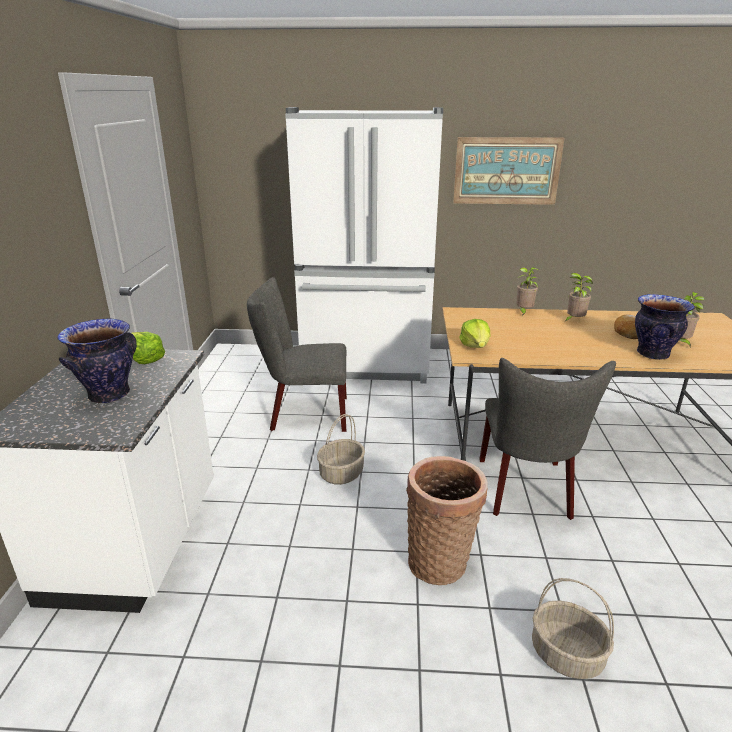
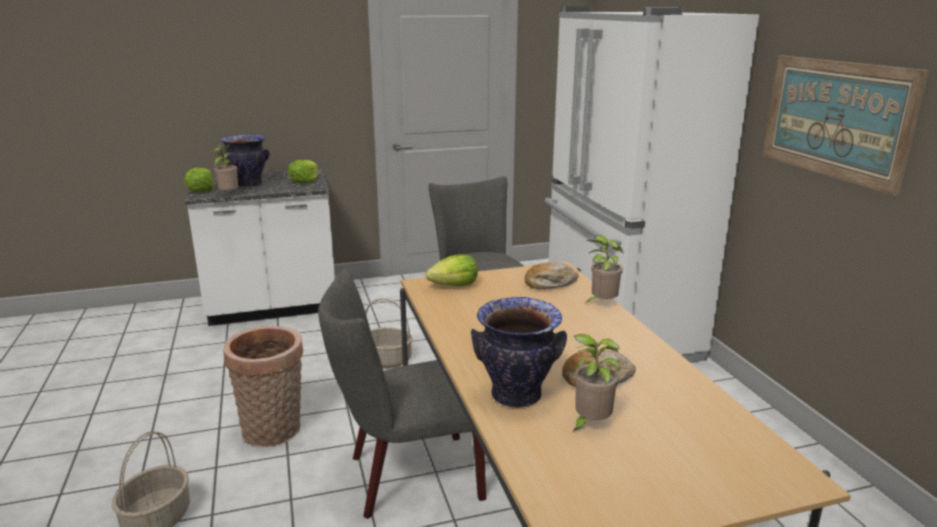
camera: 70 degrees right, 5 degrees down
(86, 432) = (200, 190): none -> lettuce
(483, 318) = (550, 283): none -> bread
(574, 321) = (604, 337): potted plant -> potted plant (229, 195)

